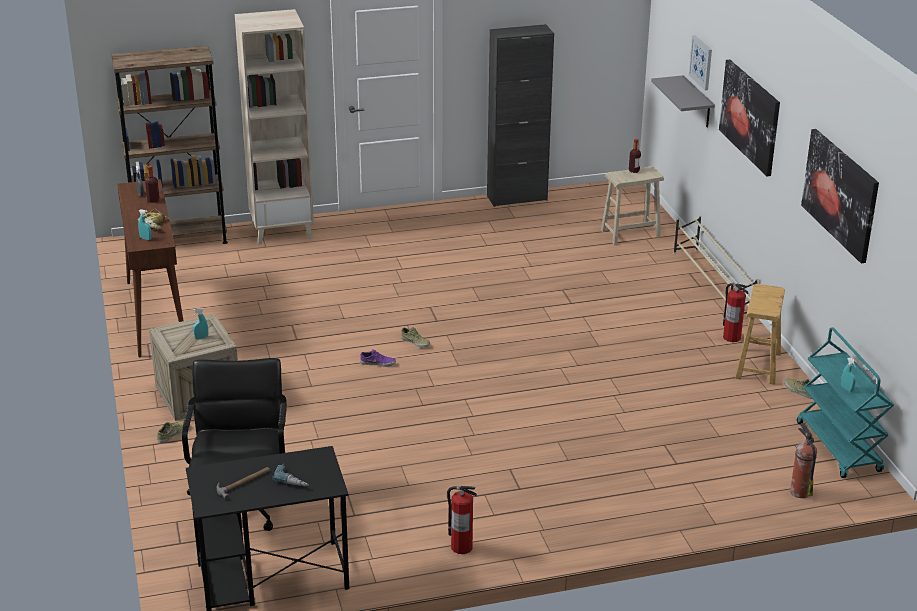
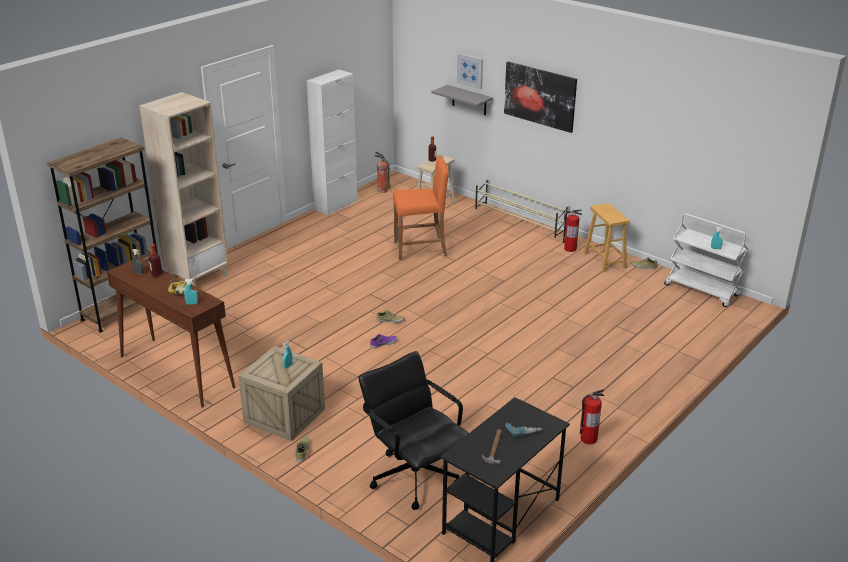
camera: 35 degrees left, 0 degrees up
(517, 198) = (335, 205): black cabinet -> white cabinet
(548, 277) = (420, 249): none -> orange stool
(799, 491) = (715, 323): fire extinguisher -> fire extinguisher (382, 190)
(839, 447) = (702, 290): turquoise cart -> white cart
(840, 194) = (660, 126): picture -> none

